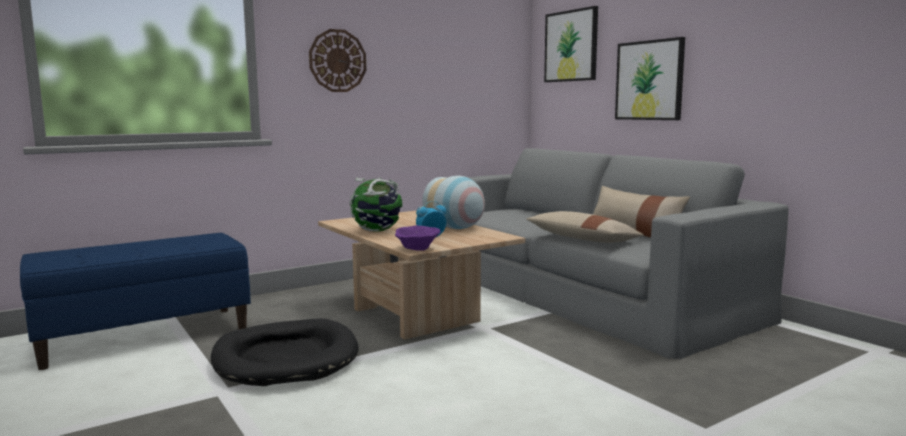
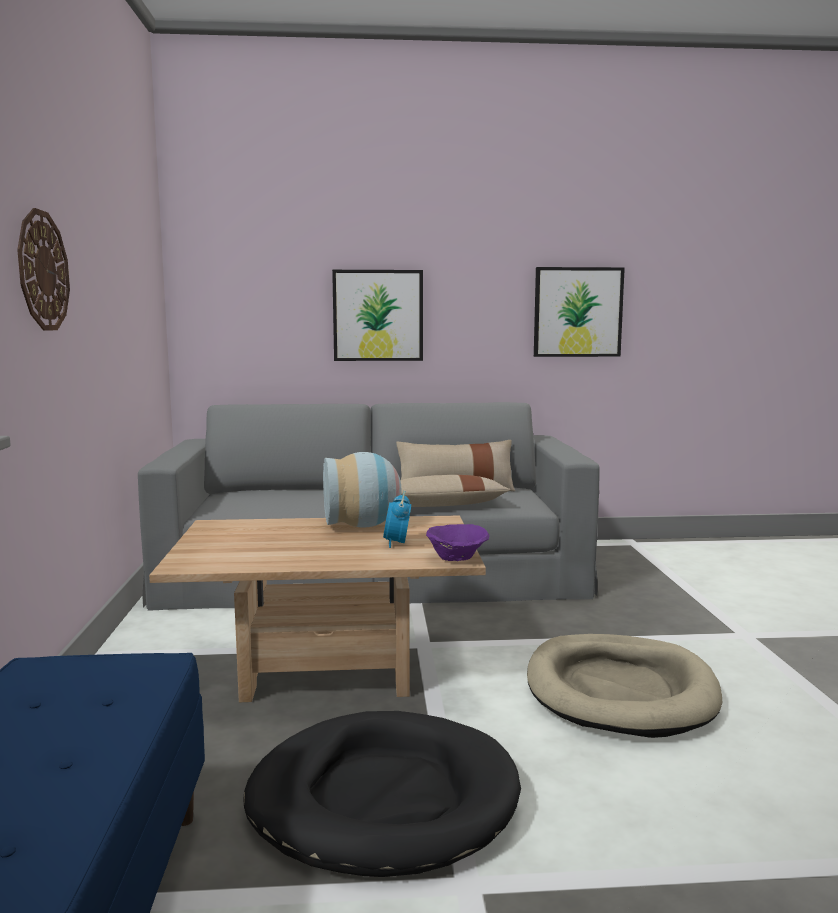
camera: 60 degrees left, 0 degrees up
(377, 231) = (307, 557): globe -> none
(493, 395) = (620, 691): none -> beige dog bed
(571, 46) = (246, 265): picture -> picture (577, 312)

